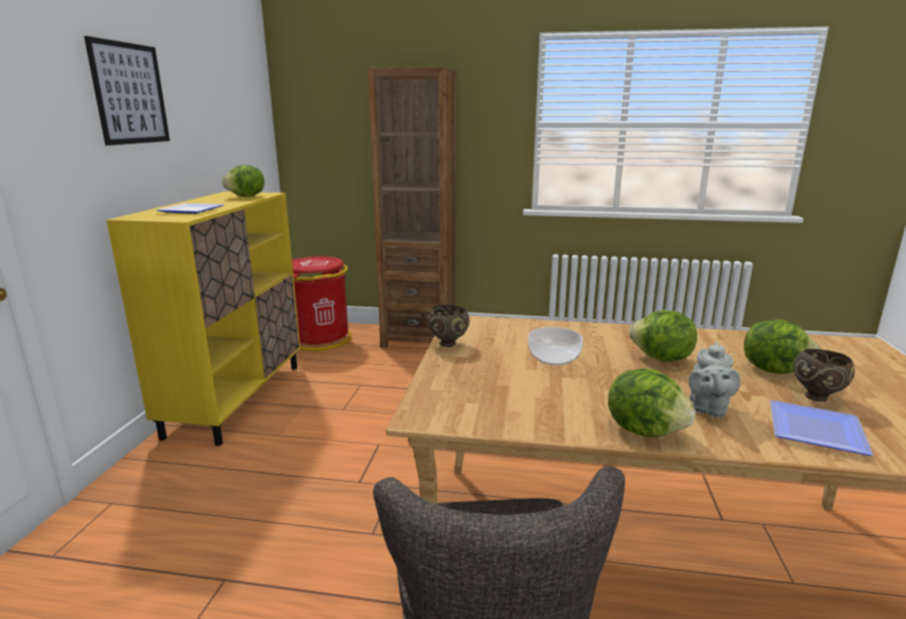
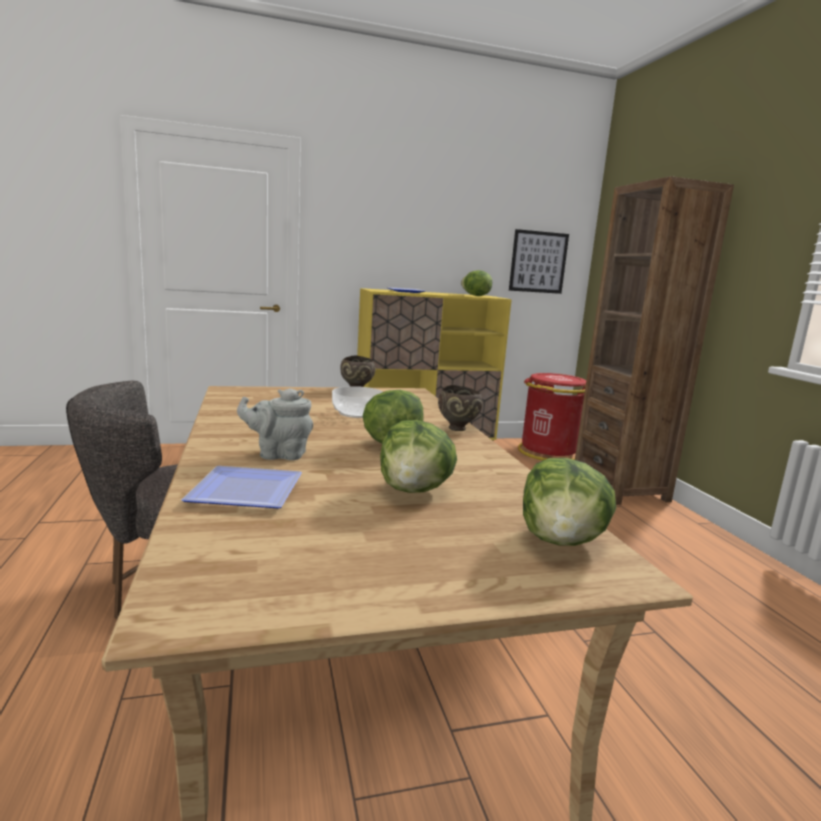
camera: 65 degrees right, 5 degrees down
(130, 94) = (412, 213): picture -> picture (538, 262)
(645, 430) = (225, 434): lettuce -> lettuce (561, 541)
(817, 397) = (342, 503): brown bowl -> brown bowl (458, 429)

